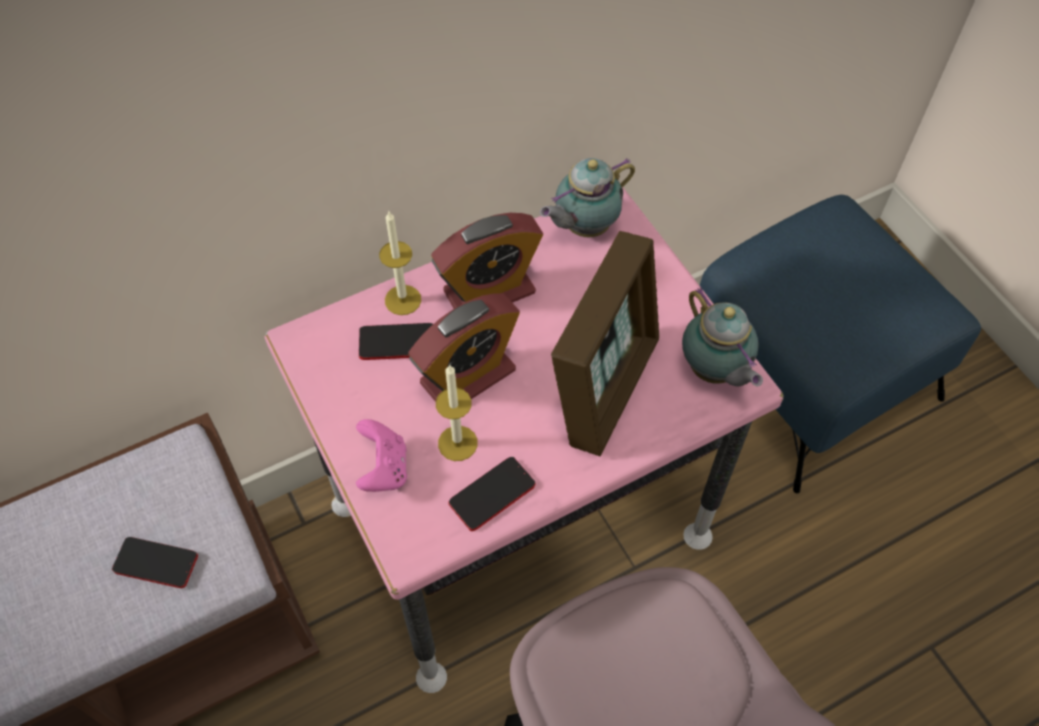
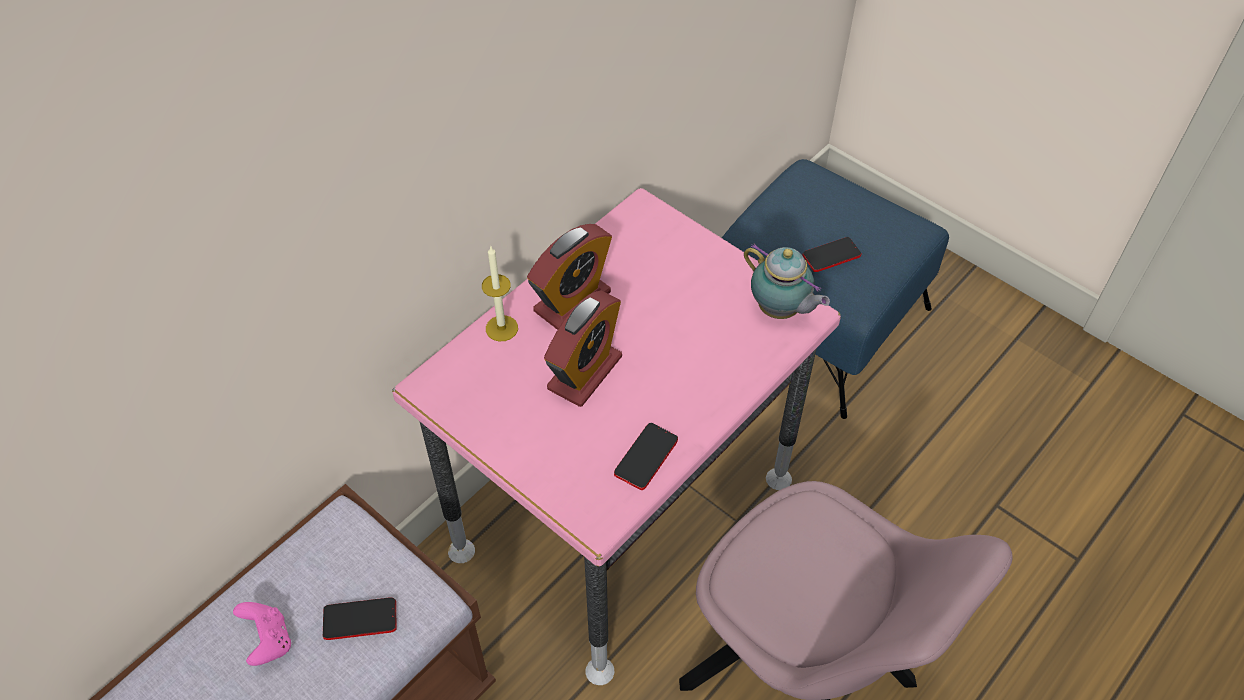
camera: 20 degrees left, 5 degrees down
(384, 469) = (547, 465): pink game controller -> pink game controller (268, 641)
(397, 342) = (512, 363): phone -> phone (831, 255)
(457, 443) = (600, 426): candle -> none
(584, 227) = (627, 229): teapot -> none
(604, 387) = (699, 348): picture frame -> none

